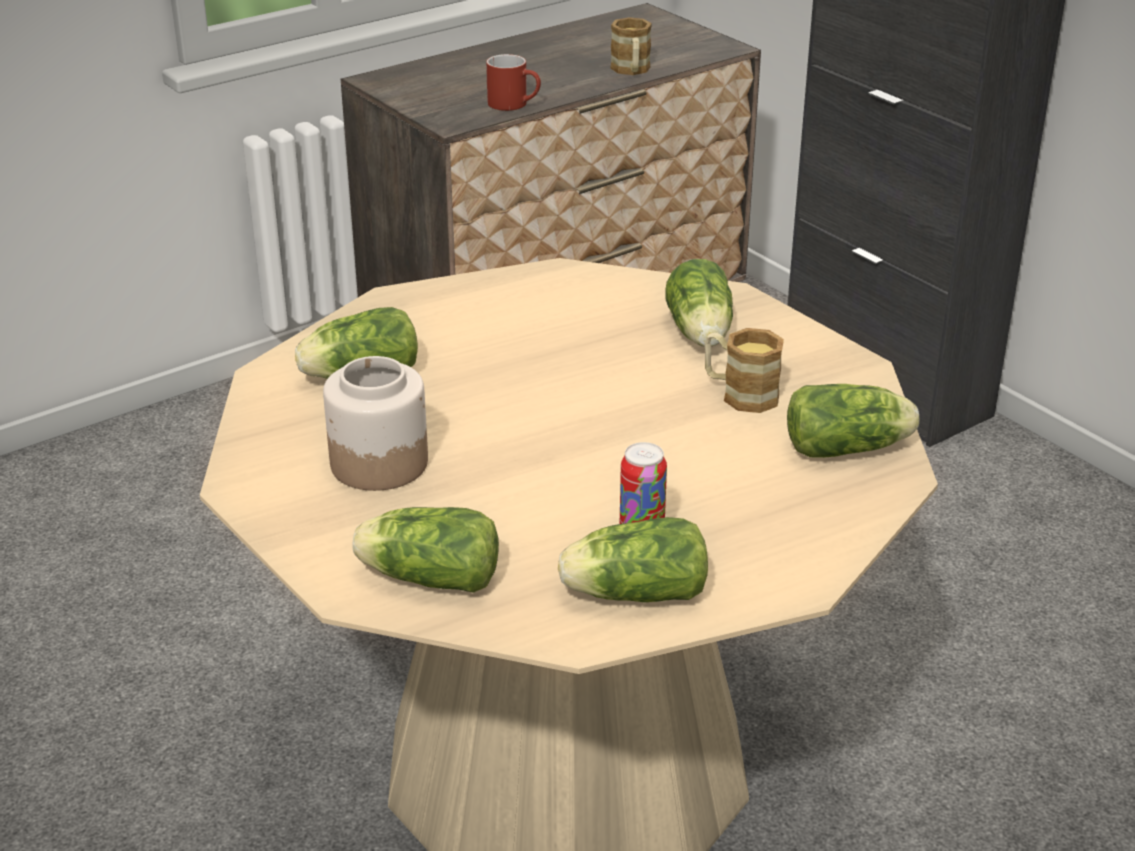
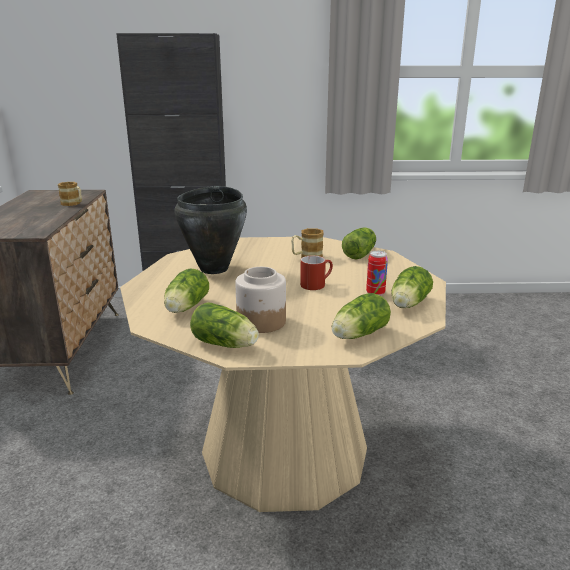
camera: 55 degrees left, 10 degrees down
(515, 104) = (50, 222): red mug -> red mug (316, 284)
(548, 329) = (214, 269): none -> black cooking pot
(700, 334) = (260, 251): lettuce -> lettuce (226, 344)

